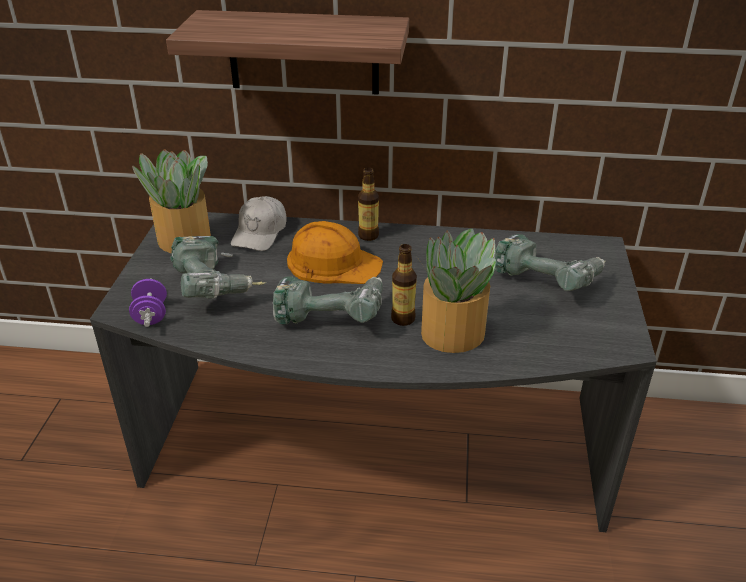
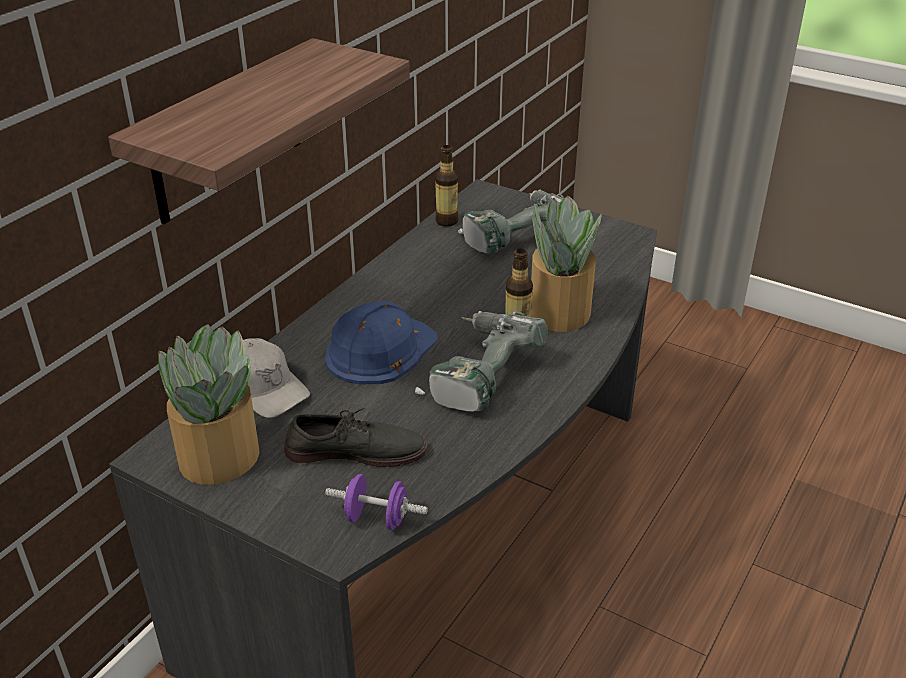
camera: 65 degrees left, 0 degrees up
(215, 287) = (356, 450): power drill -> grey shoe
(333, 263) = (379, 350): orange hard hat -> blue hard hat
(368, 235) = (346, 311): bottle -> bottle (447, 221)

